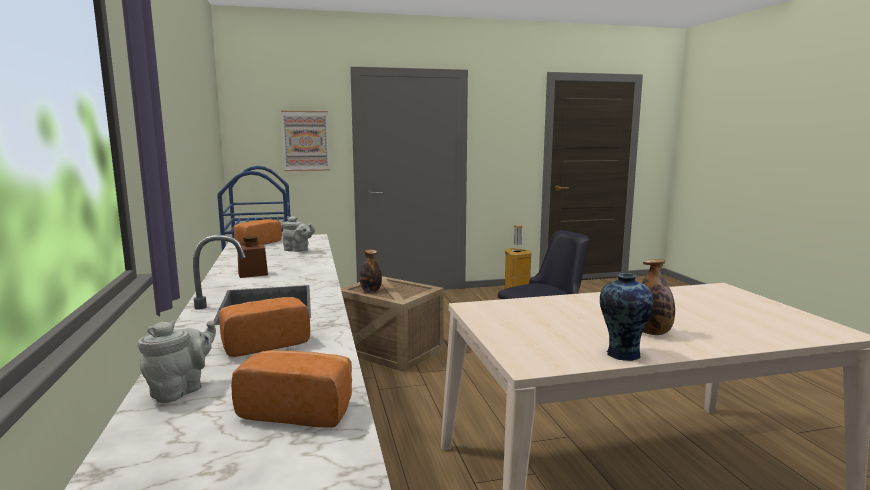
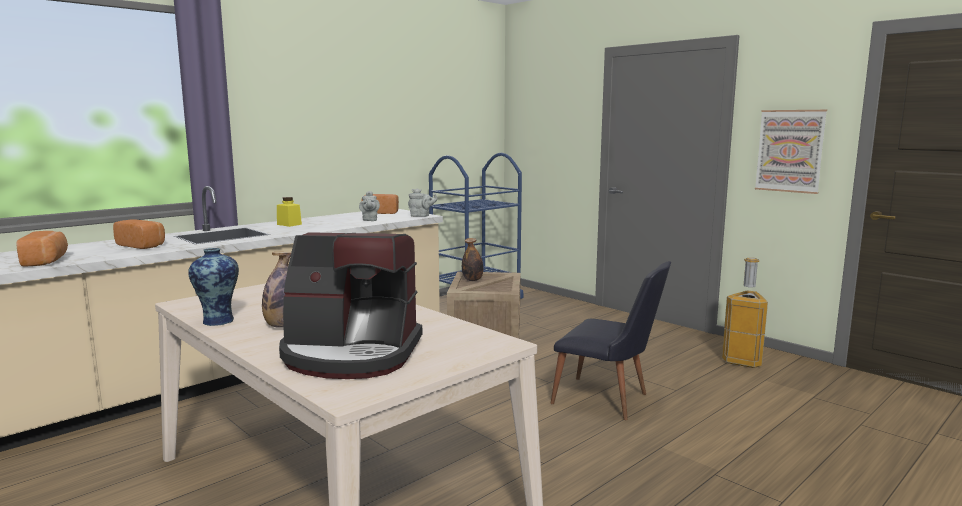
camera: 60 degrees right, 0 degrees up
(180, 390) = (74, 247): grey teapot -> grey teapot (421, 216)
(253, 274) = (289, 224): brown jar -> yellow jar
(305, 141) = (562, 130): picture -> picture (790, 151)
(744, 321) = (351, 354): none -> coffee machine

